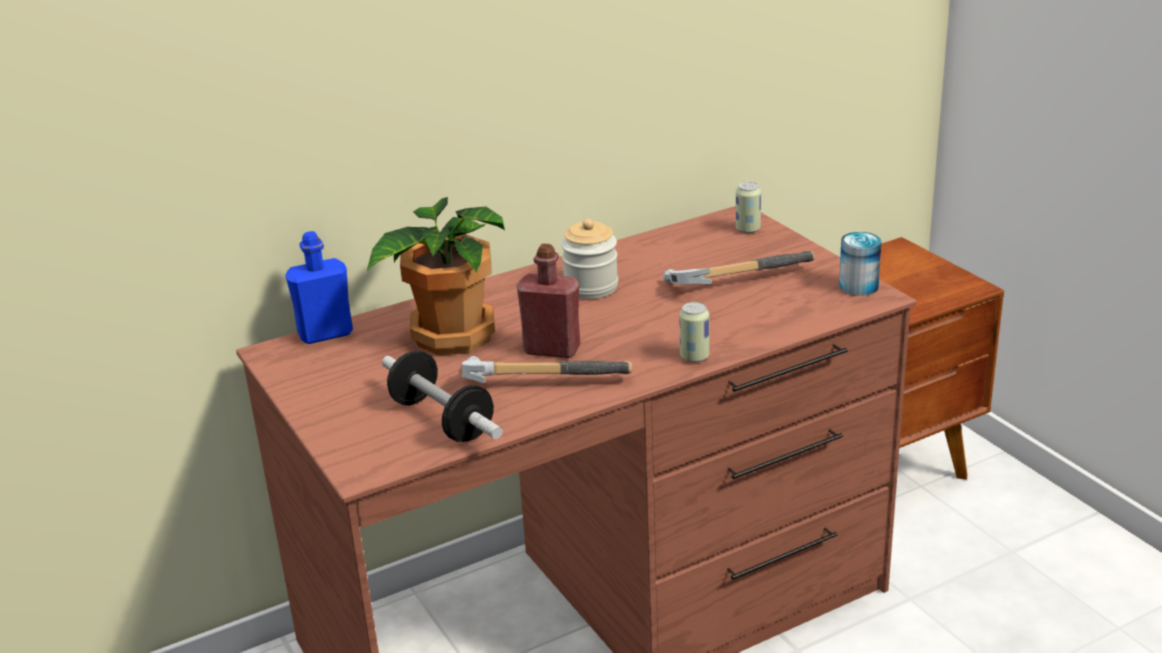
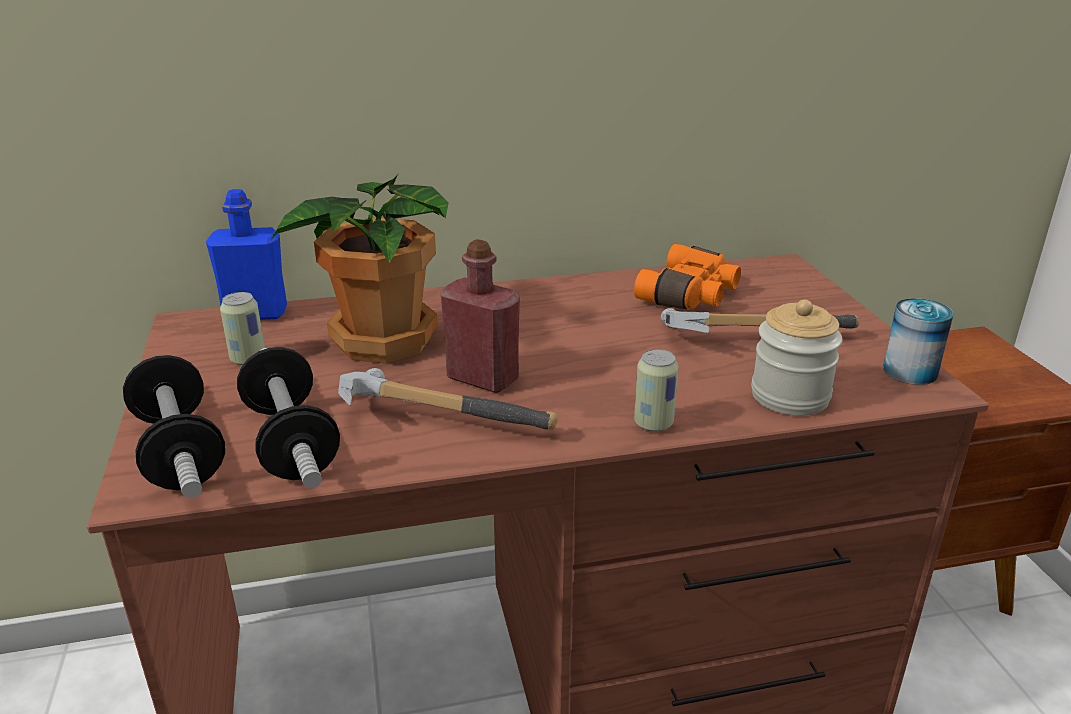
camera: 15 degrees right, 0 degrees up
(364, 442) = (179, 452): none -> dumbbell
(591, 287) = (573, 314): jar -> jar (790, 396)
(676, 255) = (691, 295): none -> orange binoculars
(748, 229) = (789, 281): can -> can (248, 359)

